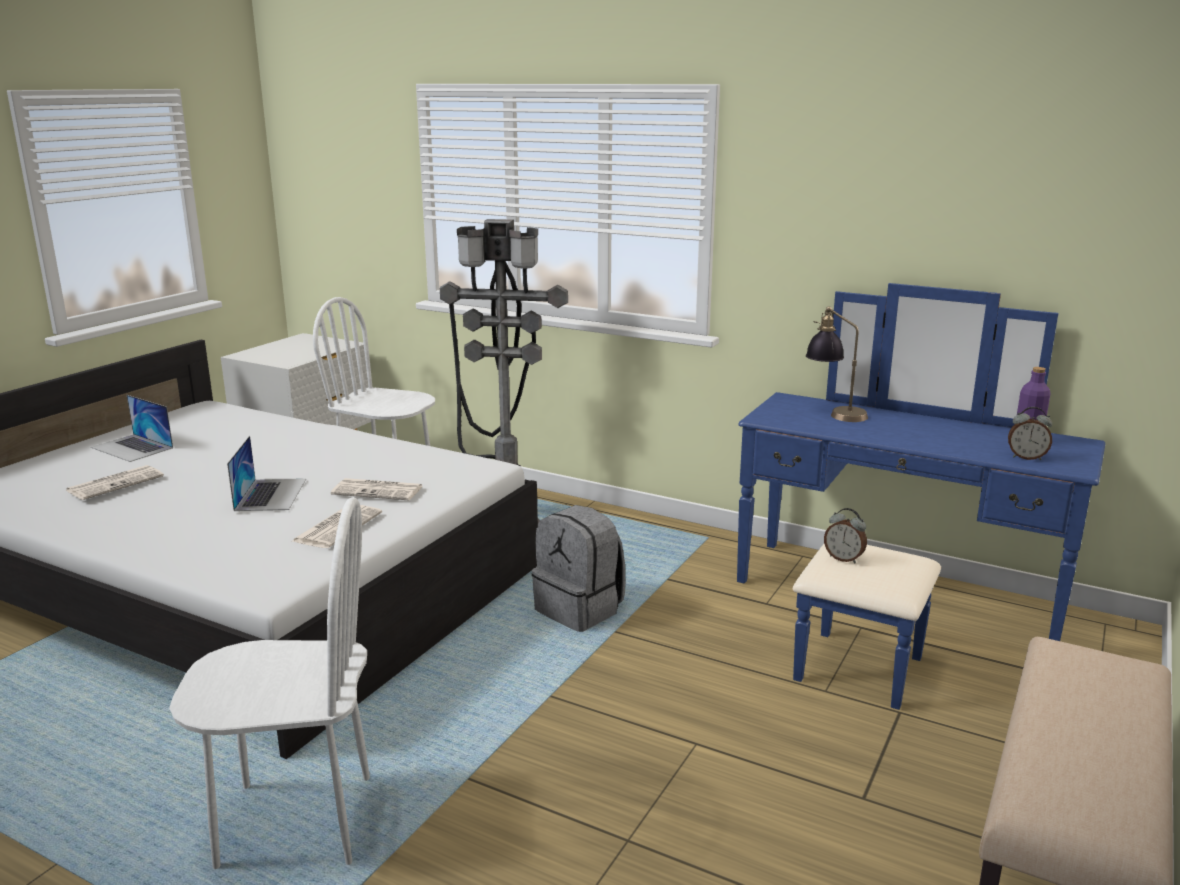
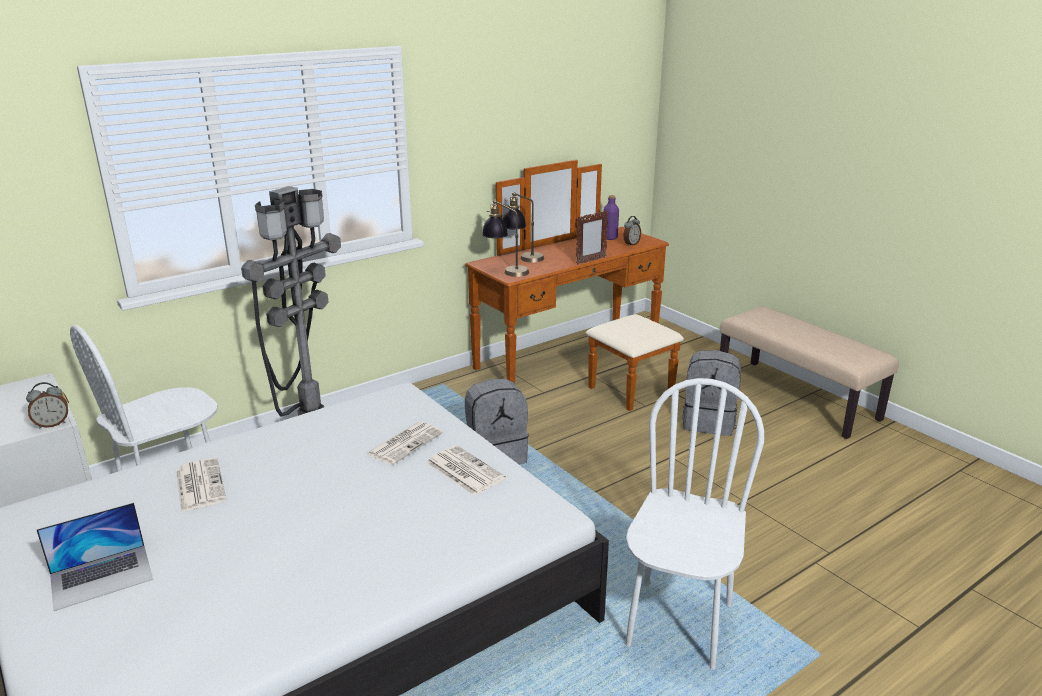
camera: 65 degrees left, 5 degrees up
(116, 483) = (224, 588): newspaper -> newspaper (199, 485)
(270, 494) = (359, 495): laptop -> none
(776, 412) = (505, 271): none -> table lamp
(843, 762) = (709, 422): none -> grey backpack
(844, 558) = (625, 331): alarm clock -> alarm clock (52, 424)
(890, 611) = (582, 362): blue dresser -> brown dresser
(901, 445) = (590, 261): none -> picture frame

